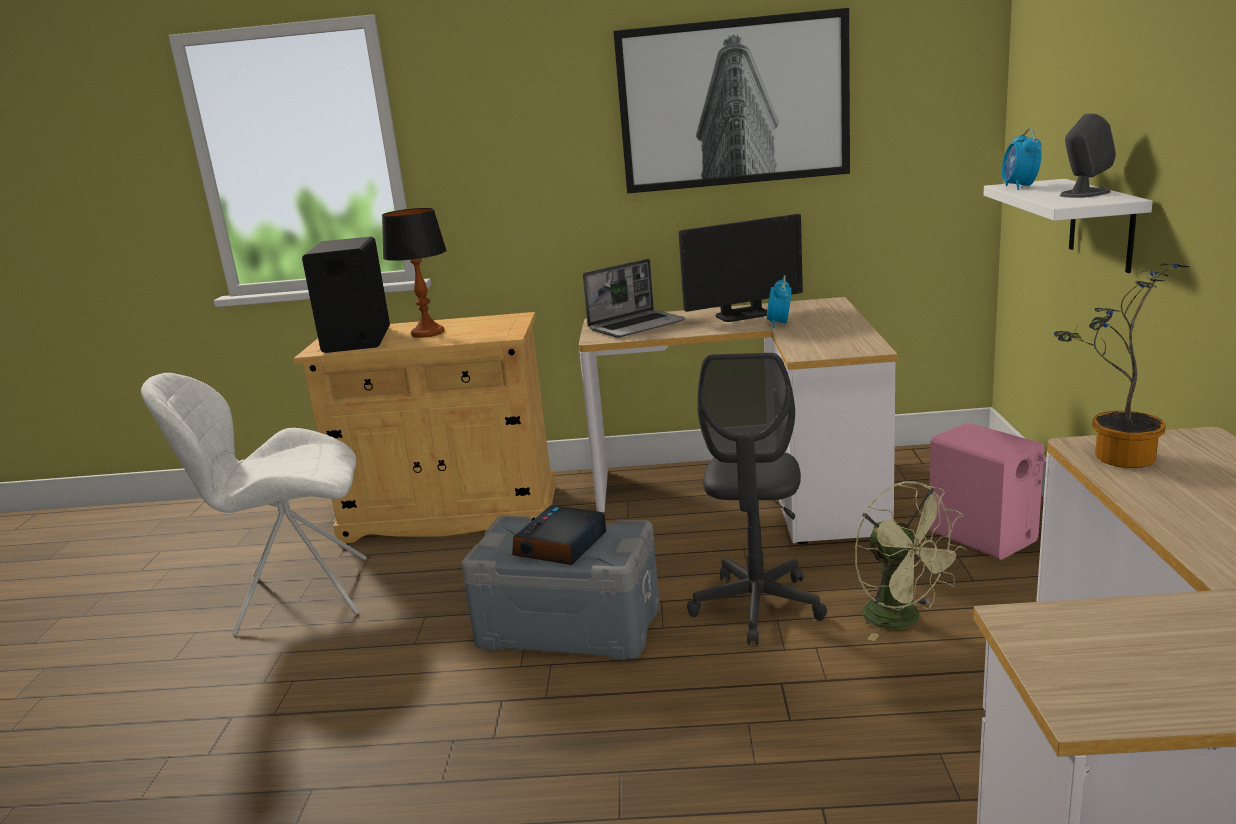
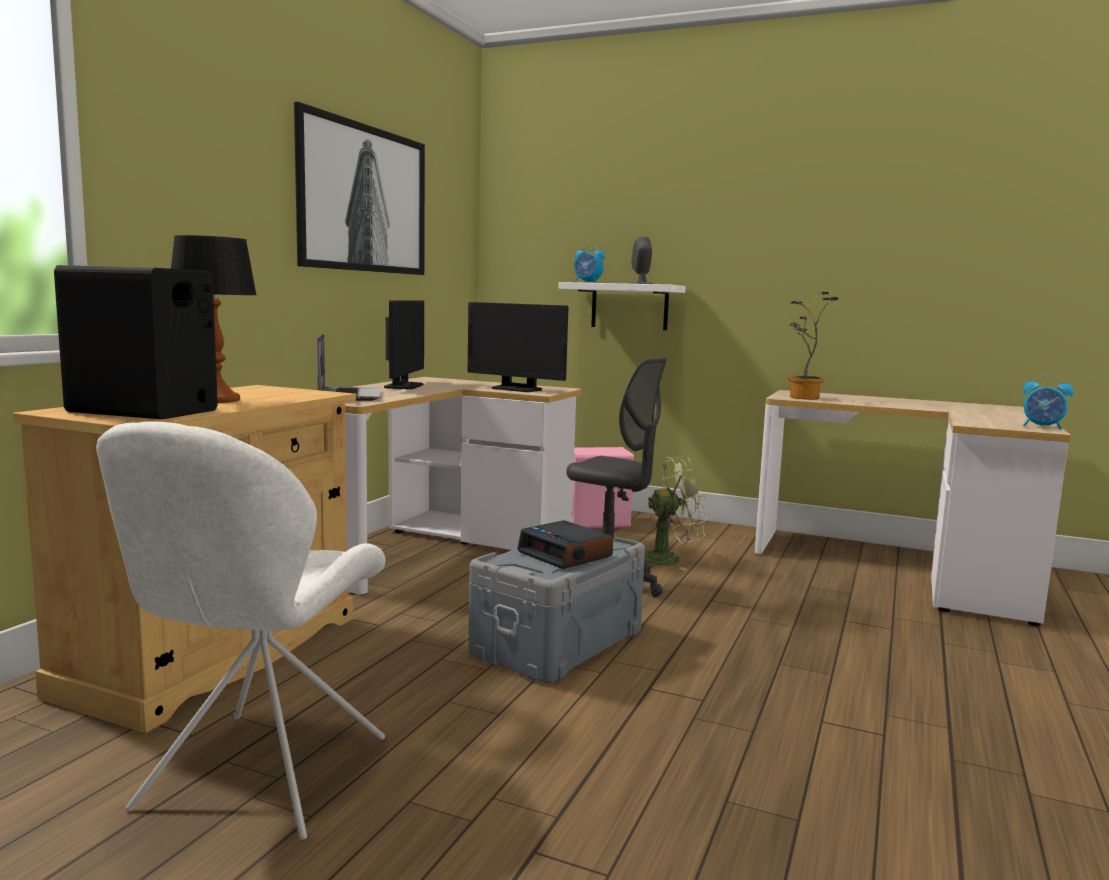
camera: 70 degrees left, 10 degrees down
(779, 324) = (453, 386): alarm clock -> alarm clock (1043, 427)
(816, 341) = (517, 389): none -> monitor

